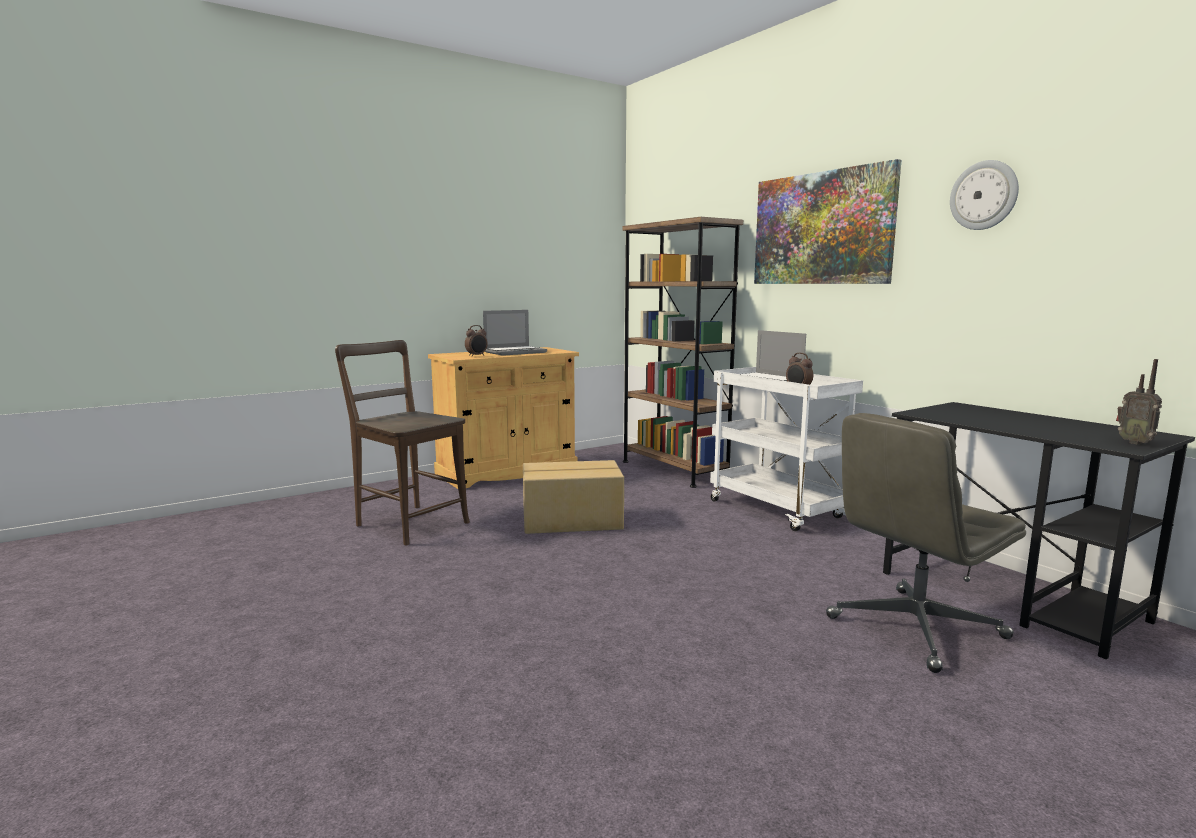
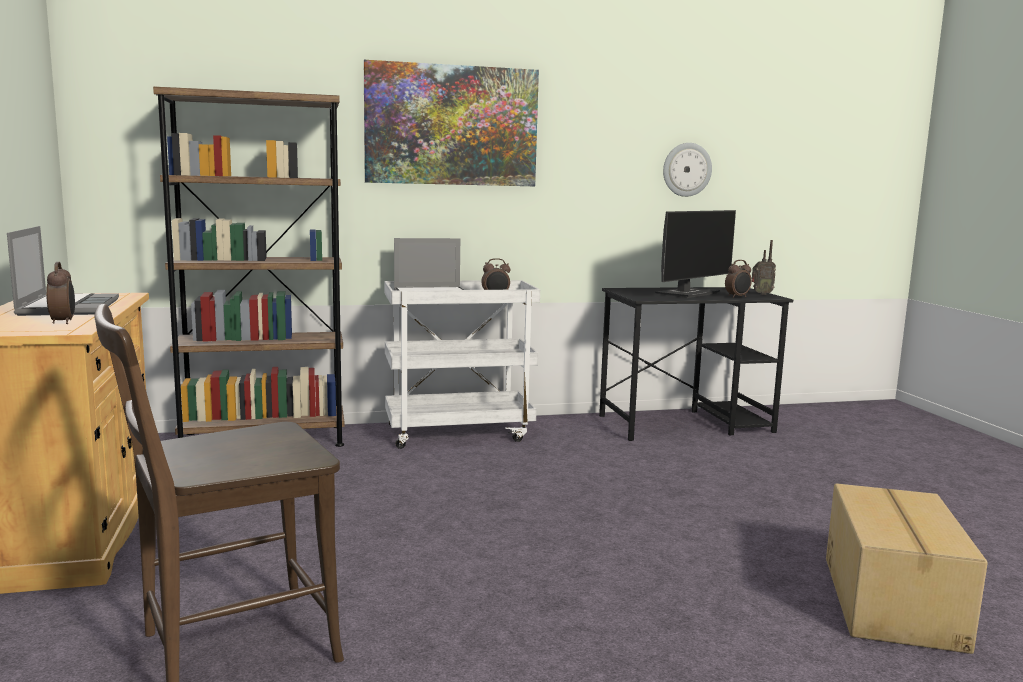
camera: 70 degrees left, 0 degrees up
(572, 521) = (377, 525): cardboard box -> cardboard box (894, 602)
(914, 628) = (725, 460): grey office chair -> none
(984, 195) = (610, 115): wall clock -> wall clock (686, 169)
(1016, 421) = (688, 293): none -> monitor
(1059, 436) = (737, 297): none -> alarm clock

